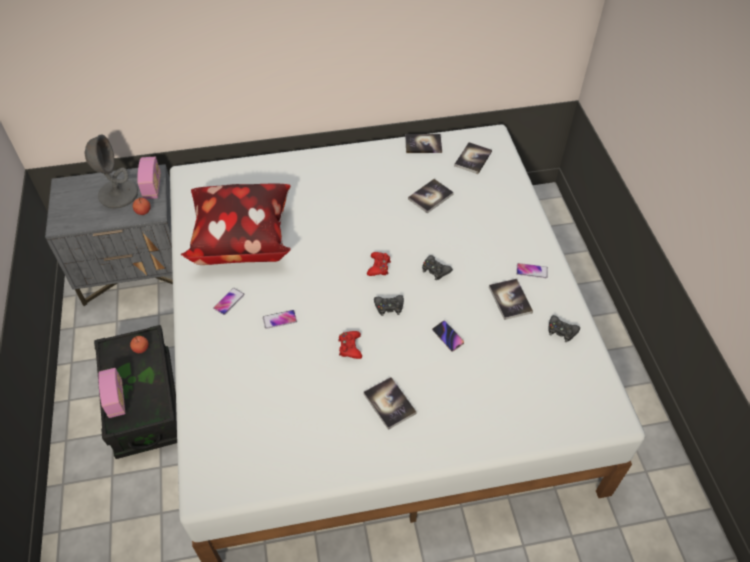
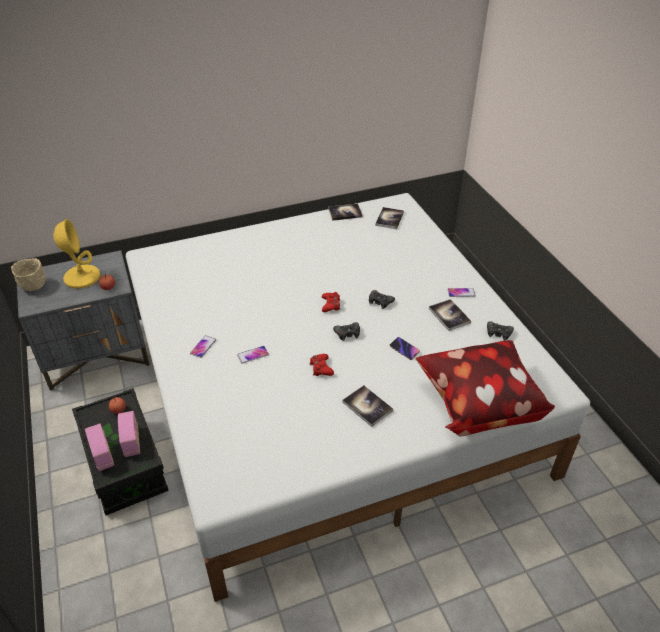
camera: 10 degrees left, 10 degrees down
(67, 199) = (34, 286): none -> beige bowl
(118, 194) = (82, 277): grey table lamp -> yellow table lamp
(152, 187) = (113, 268): radio -> radio (131, 441)
(241, 240) = (204, 299): pillow -> pillow (477, 404)
(430, 196) = (361, 249): book -> none

